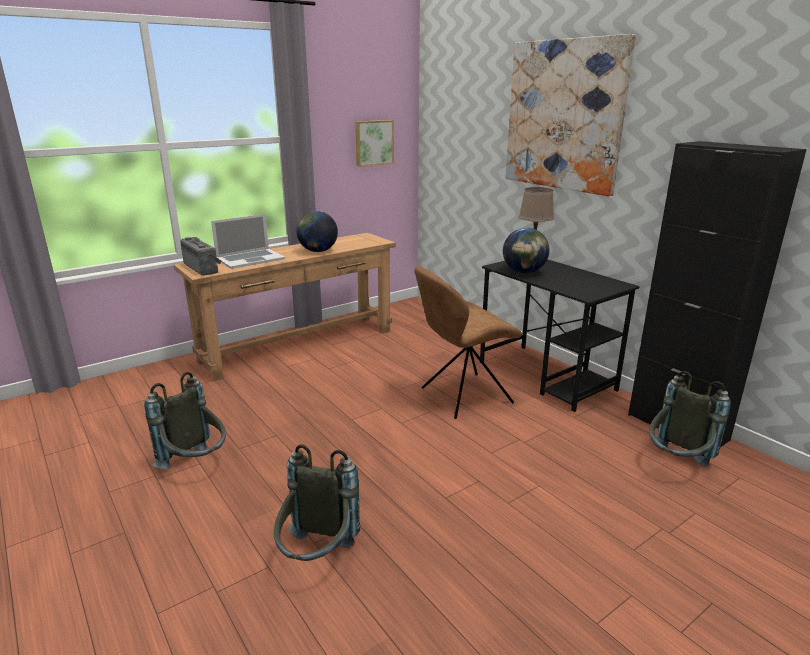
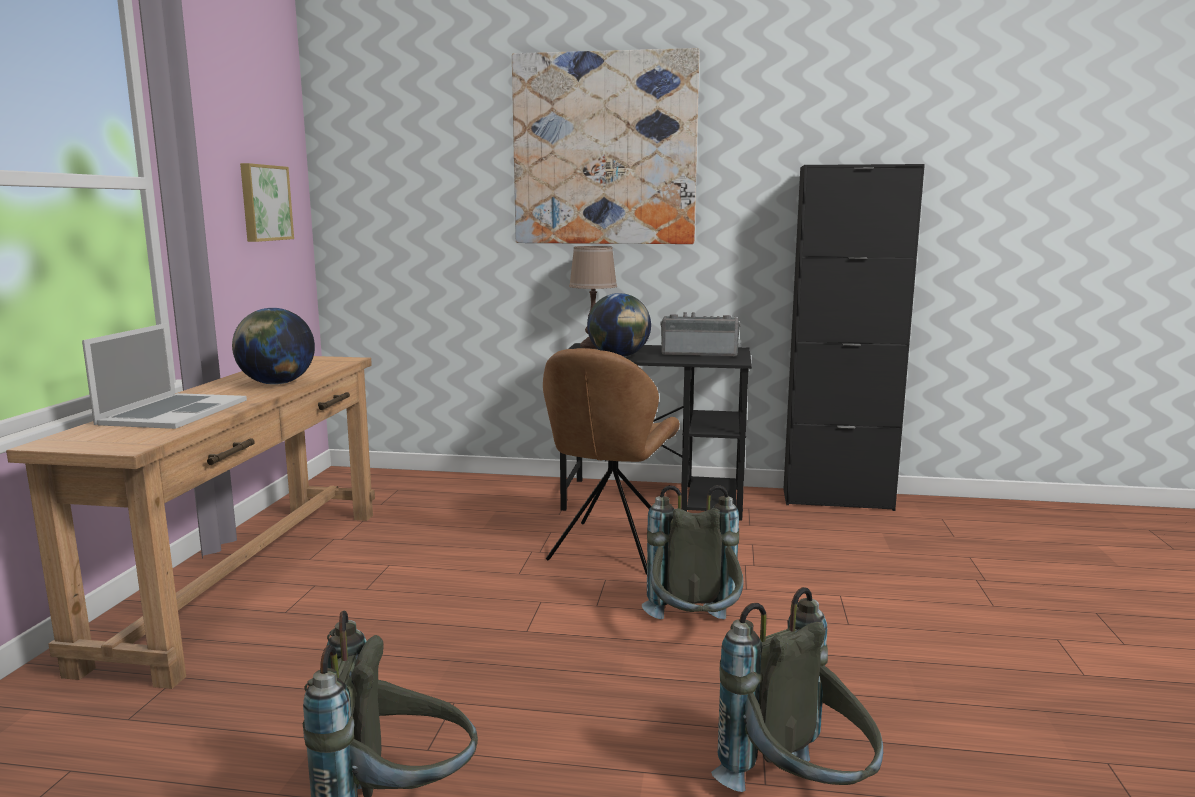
camera: 45 degrees left, 10 degrees down
(203, 268) = (108, 439): radio -> radio (699, 353)
(676, 464) = (891, 528): grey backpack -> grey backpack (694, 632)

